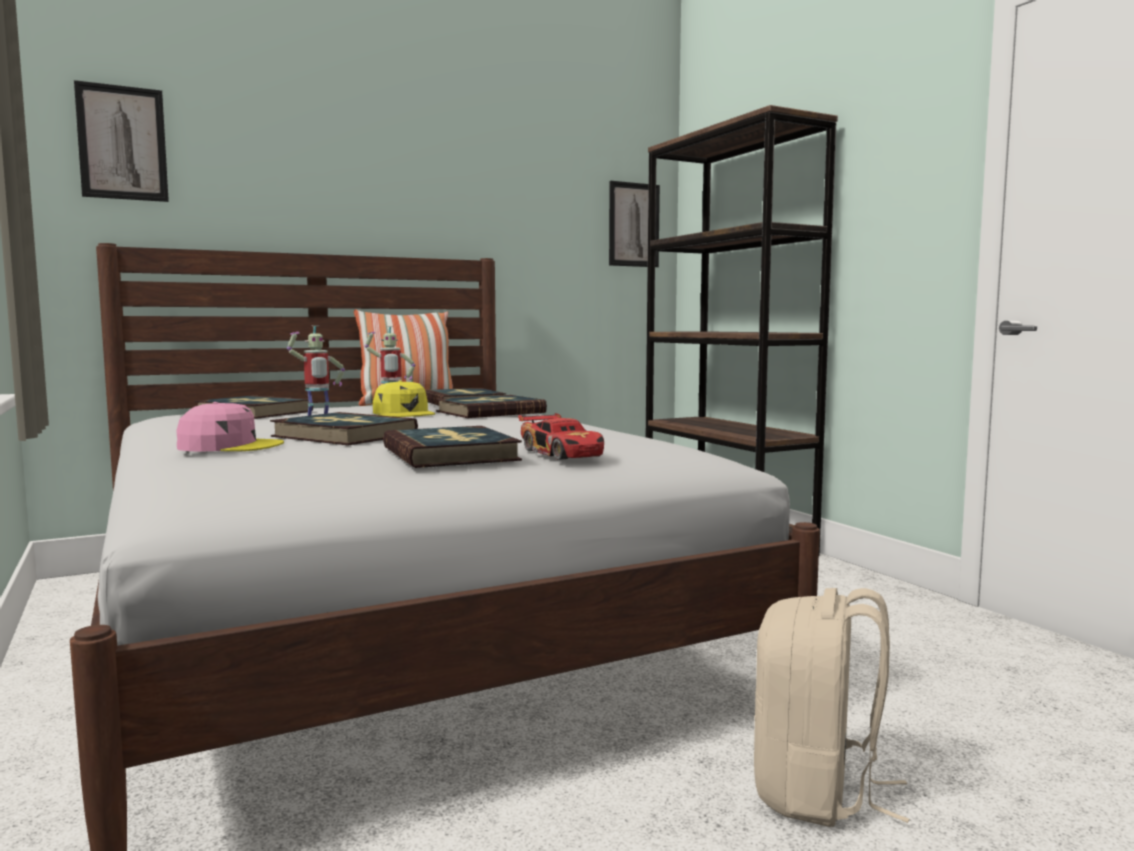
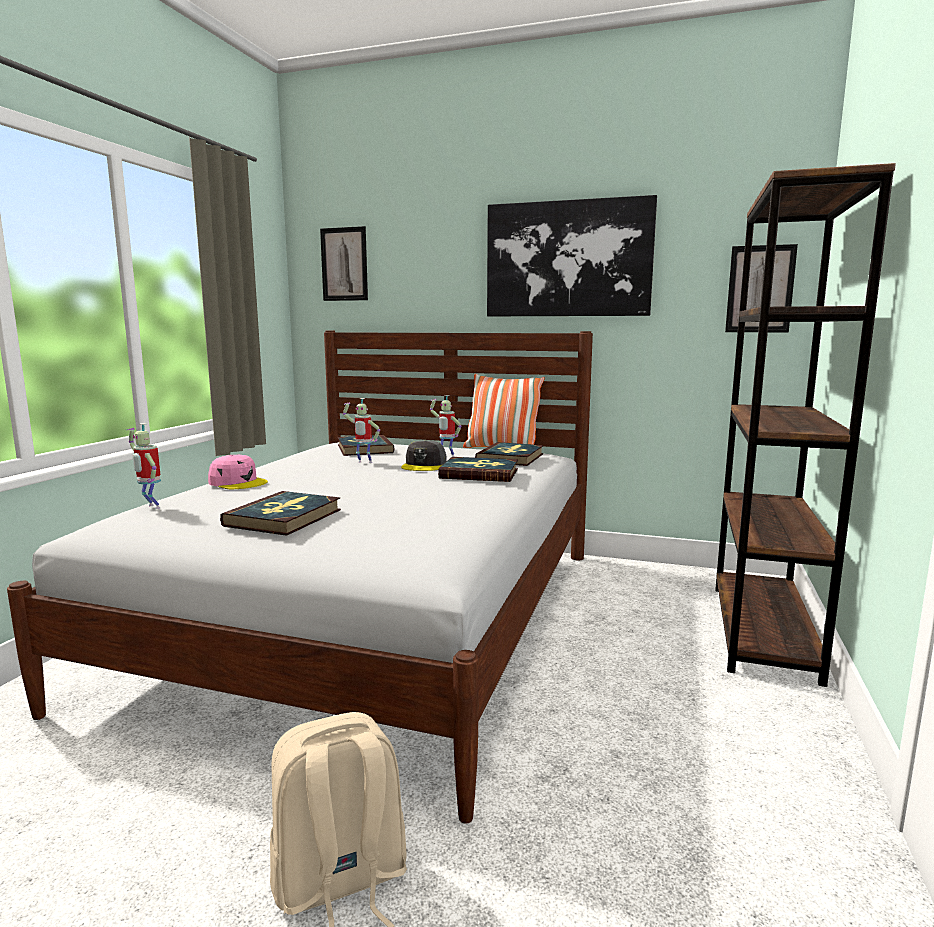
camera: 45 degrees right, 5 degrees up
(205, 477) = (151, 507): none -> toy robot
(344, 435) = (310, 484): book -> none
(404, 413) = (424, 465): yellow cap -> grey cap
(455, 175) = (568, 259): none -> picture
(563, 453) = (340, 534): toy car -> none

